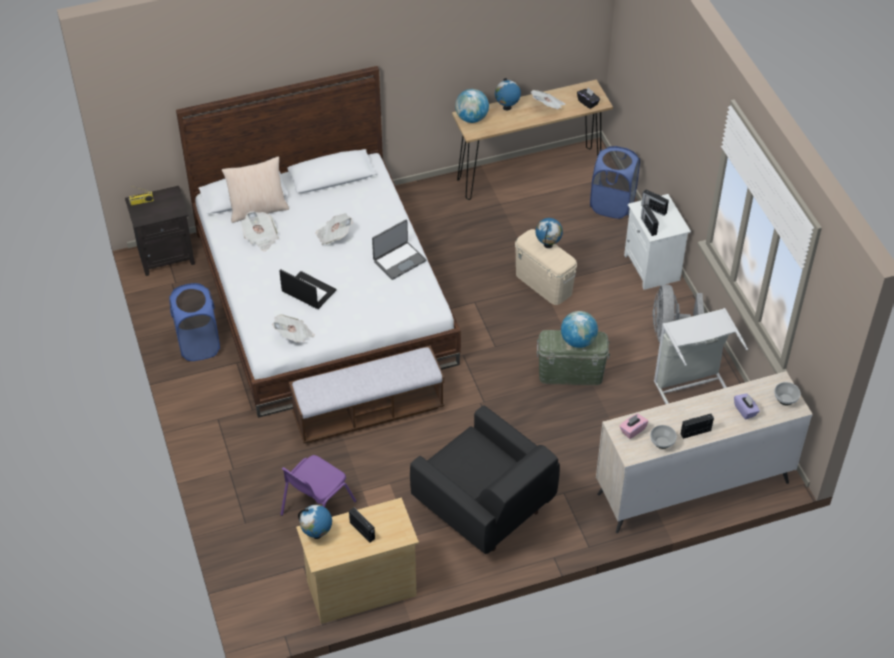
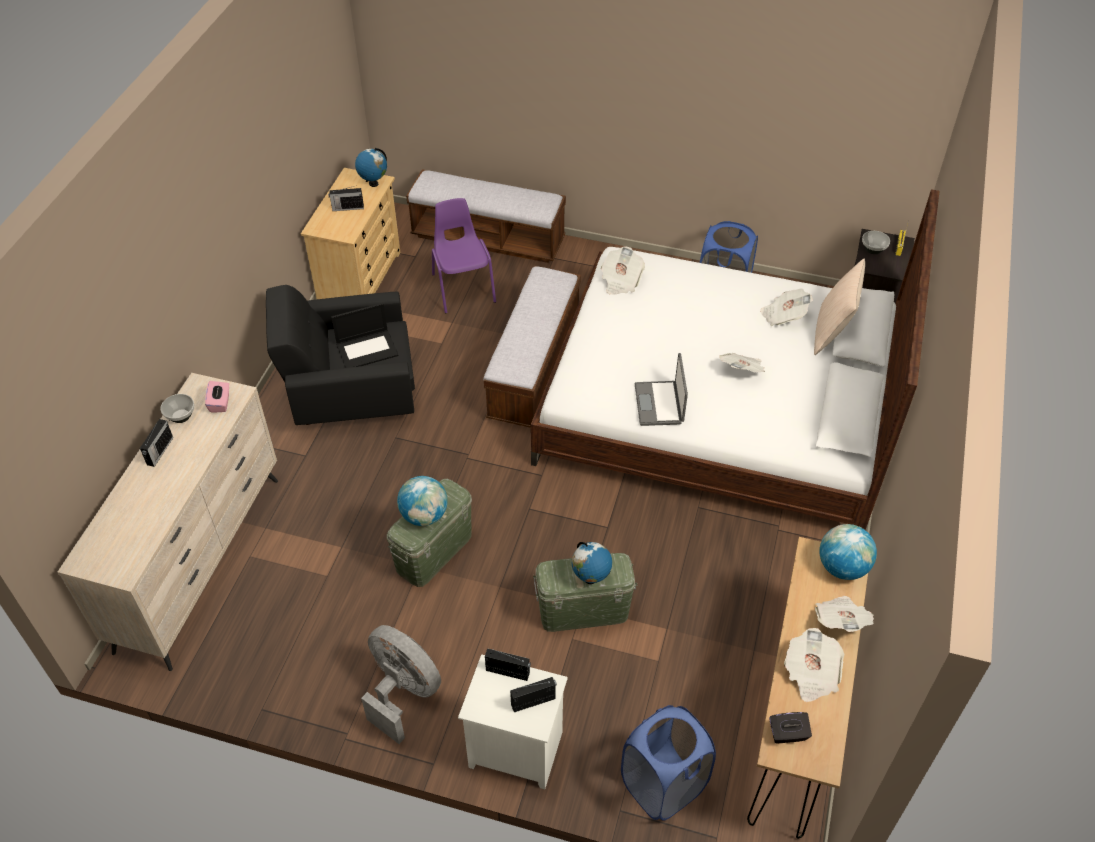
camera: 125 degrees right, 0 degrees up
(241, 528) = (488, 238): none -> bench
(308, 291) = (672, 314): laptop -> laptop (367, 349)
(507, 107) = (840, 621): globe -> newspaper
(544, 283) = (583, 611): beige storage box -> green storage box
(691, 387) = (310, 654): grey laundry basket -> none
(745, 410) = (132, 512): purple tissue box -> none
(785, 399) = (101, 559): bowl -> bowl (873, 249)

